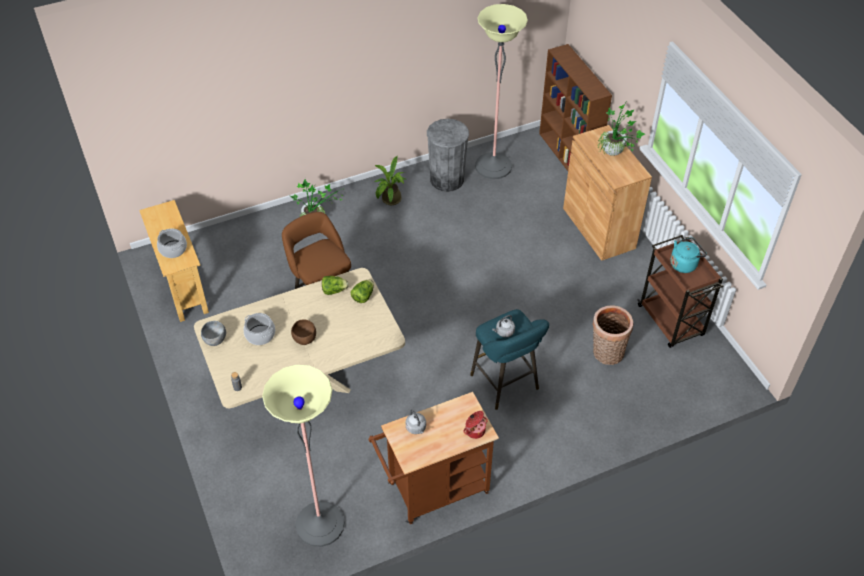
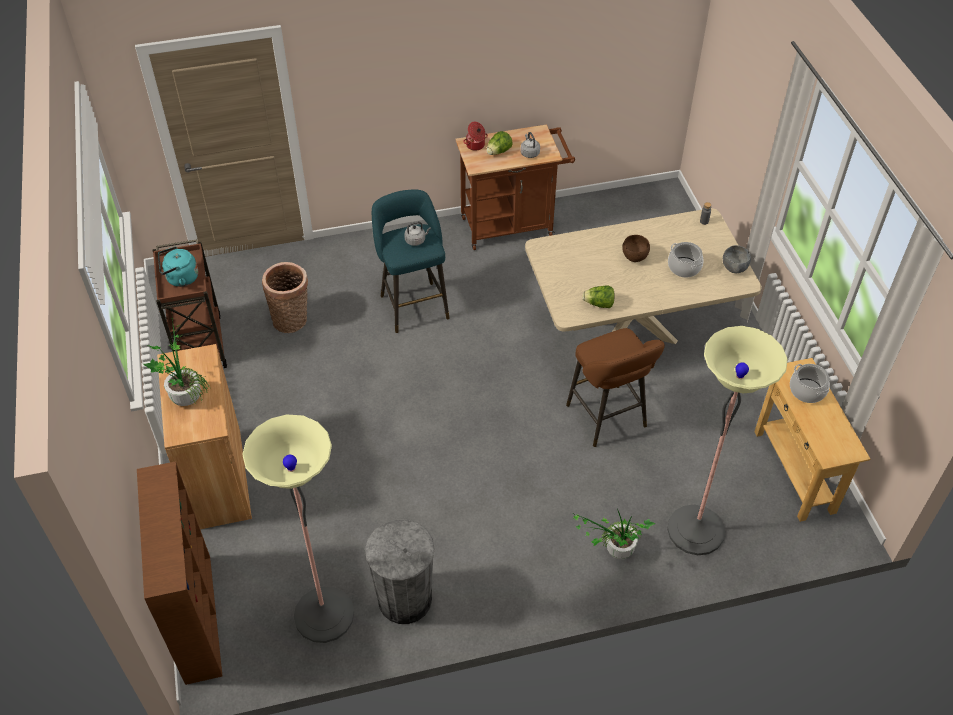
camera: 170 degrees left, 0 degrees up
(320, 524) = (619, 214): floor lamp -> floor lamp (695, 530)
(363, 296) = (565, 293): lettuce -> lettuce (498, 152)
(389, 201) = (501, 571): potted plant -> none

